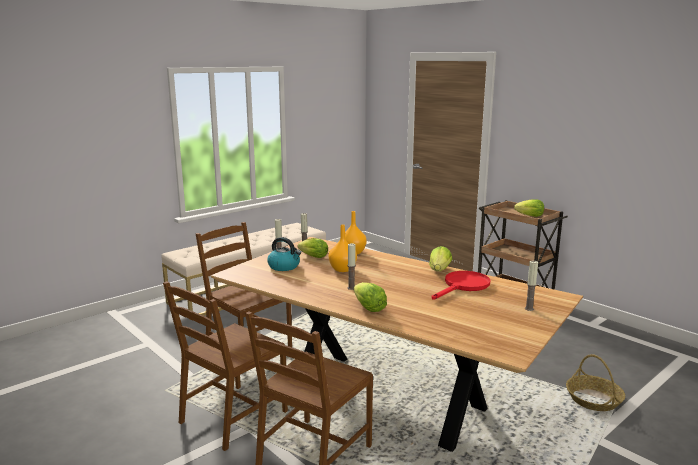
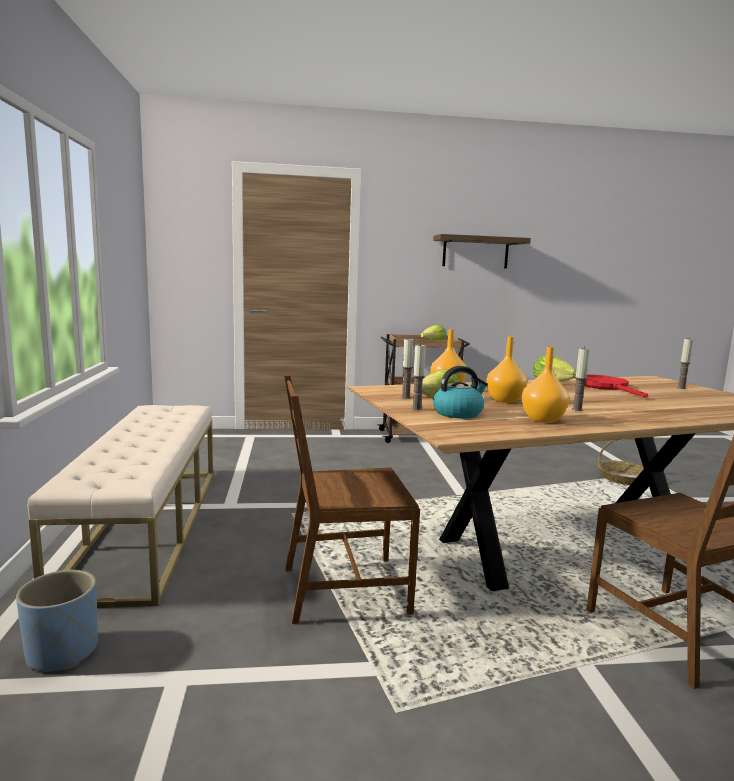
camera: 55 degrees left, 5 degrees down
(146, 319) = (62, 652): none -> blue planter
(232, 417) = (542, 665): brown chair -> none
(304, 284) = (543, 419): none -> orange vase
(369, 308) = (652, 417): lettuce -> none
(593, 130) = (475, 252): none -> shelf

